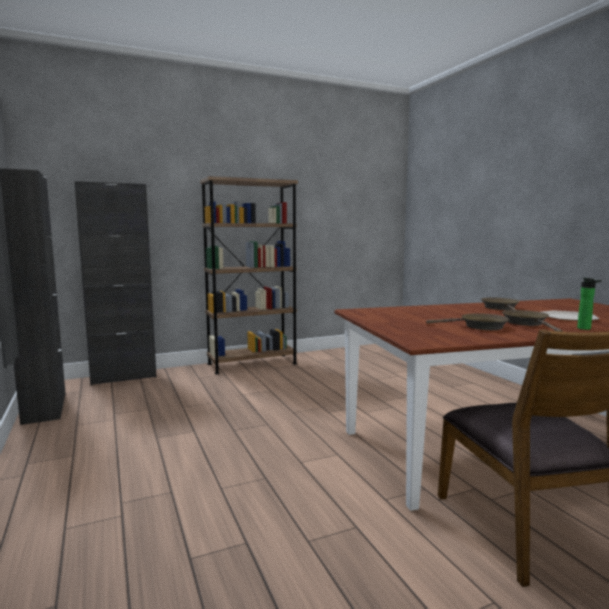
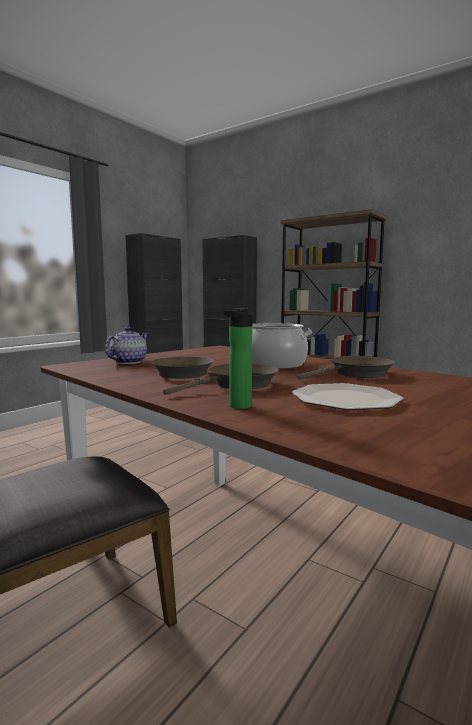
camera: 60 degrees right, 0 degrees up
(415, 331) = (128, 362): none -> teapot
(457, 312) = (274, 364): none -> cooking pot

